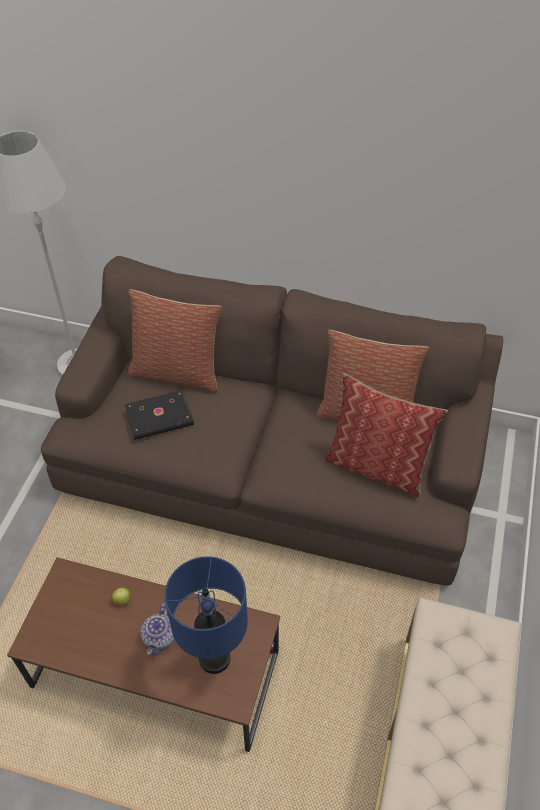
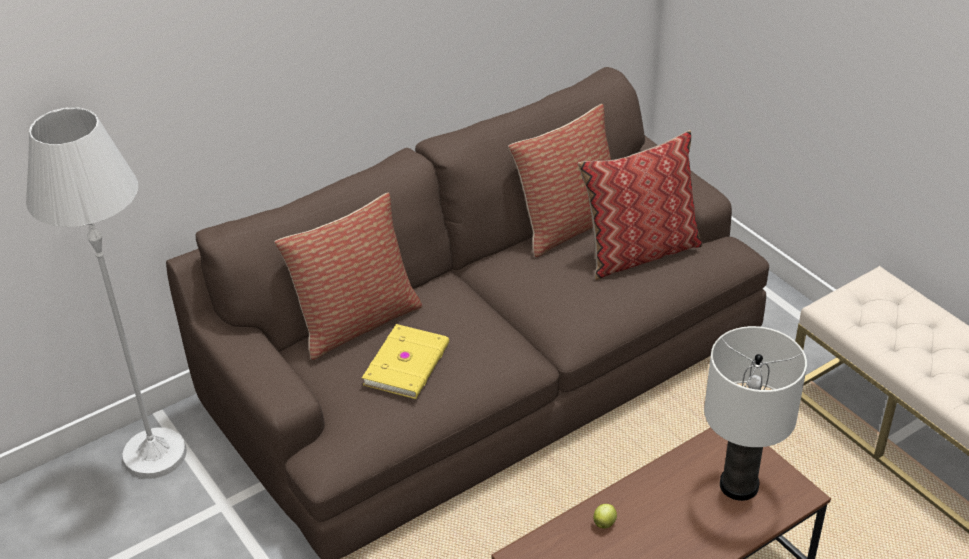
camera: 50 degrees left, 10 degrees down
(160, 418) = (408, 364): black book -> yellow book
(160, 637) = (678, 515): teapot -> none
(214, 659) = (739, 486): blue table lamp -> white table lamp

